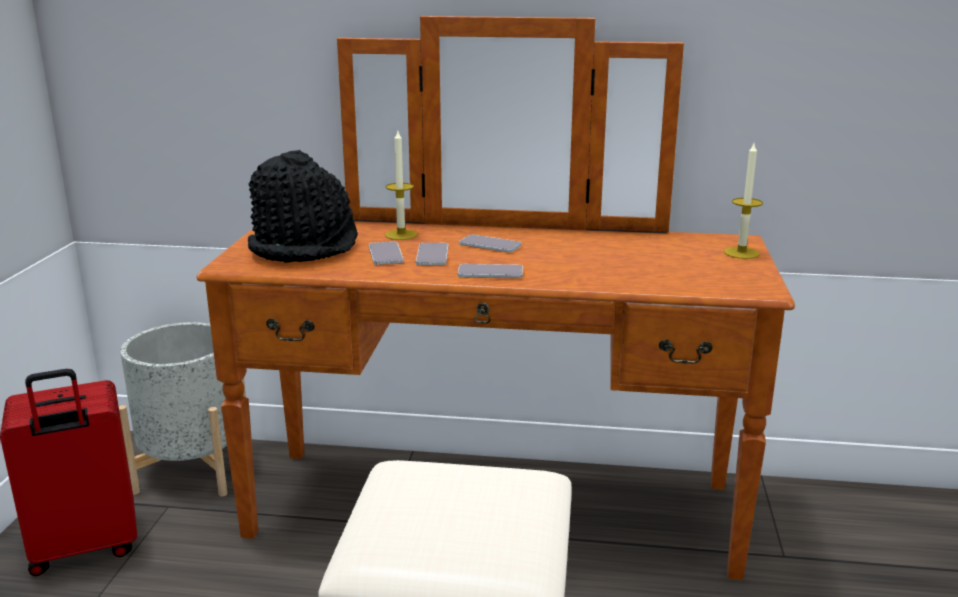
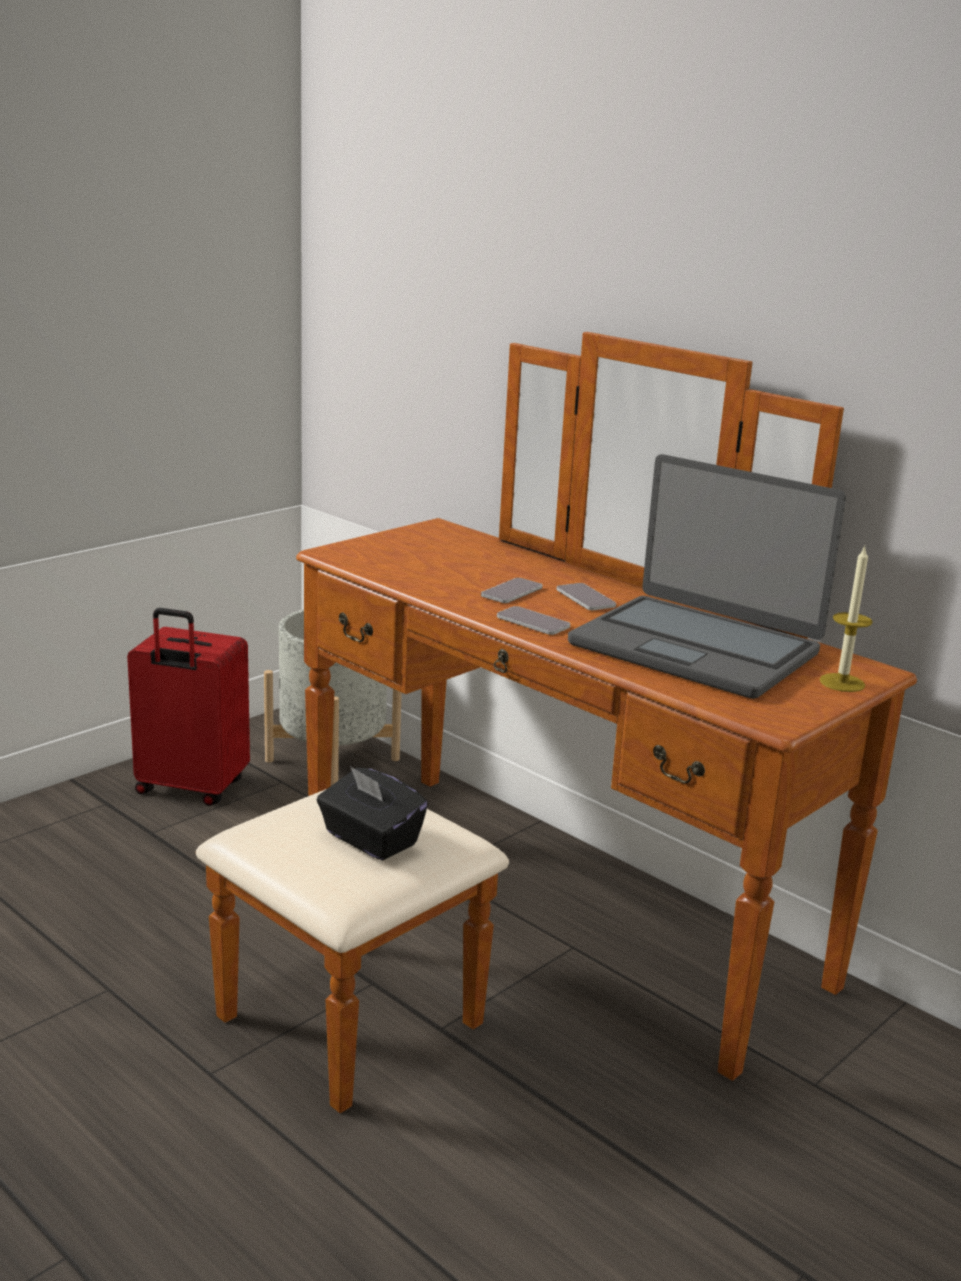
camera: 35 degrees right, 0 degrees up
(305, 247) = (417, 553): black hat -> none
(385, 254) = (472, 579): phone -> none
(401, 235) = (521, 566): candle -> none
(480, 510) = (370, 839): none -> black tissue box
(623, 257) = (696, 648): none -> laptop

